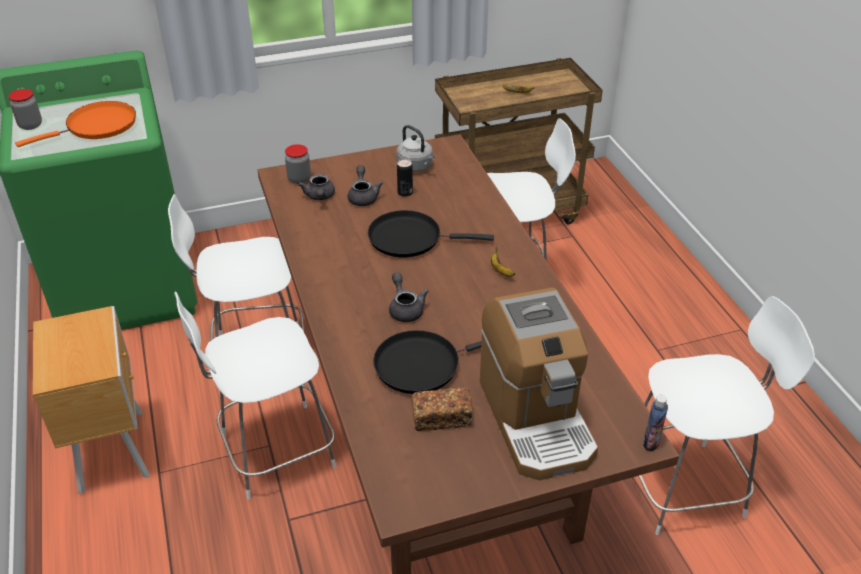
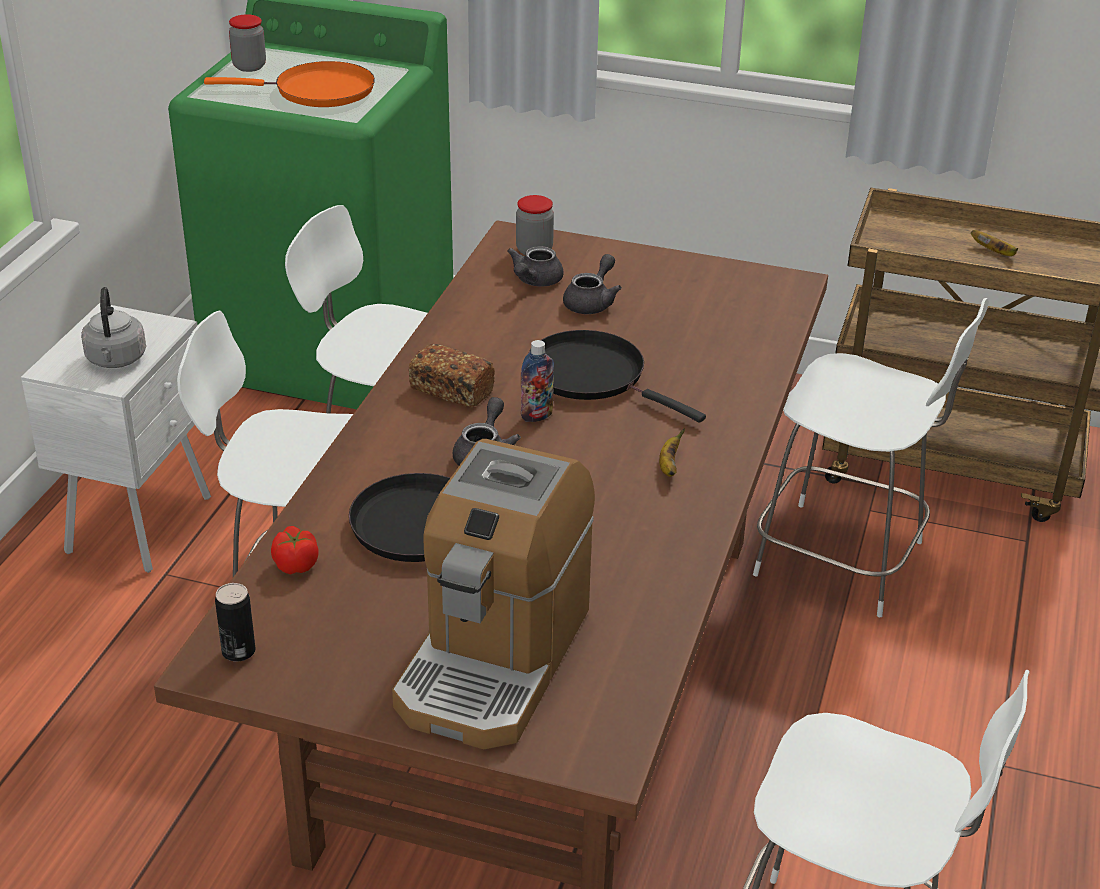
camera: 35 degrees right, 5 degrees down
(113, 449) = (143, 523): brown nightstand -> white nightstand
(378, 423) = (296, 564): none -> tomato
(405, 192) = (654, 318): can -> can (238, 651)
(416, 167) = (710, 293): grey kettle -> grey kettle (116, 360)
(441, 418) = (376, 597): bread -> bread (451, 390)
(651, 442) = (615, 767): bottle -> bottle (536, 415)

